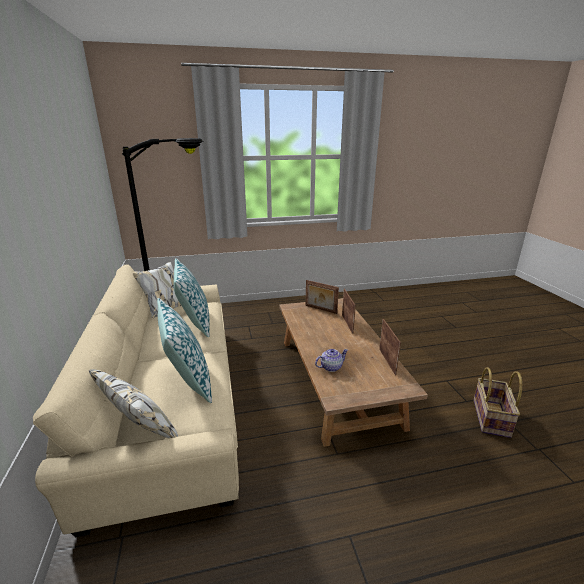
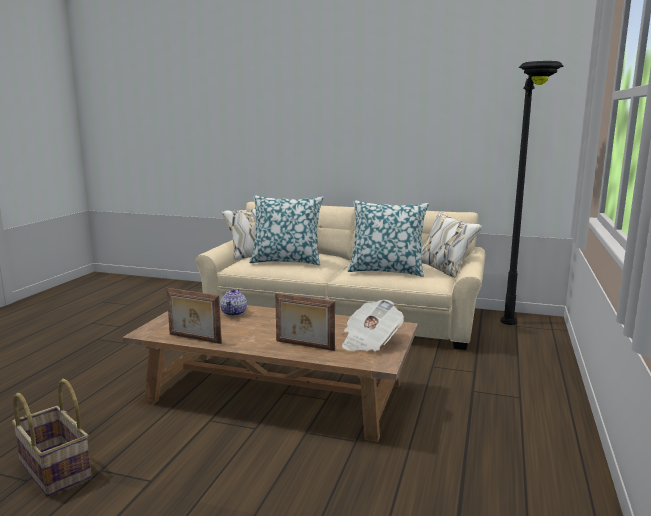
camera: 120 degrees right, 10 degrees down
(320, 309) = (370, 342): picture frame -> newspaper

